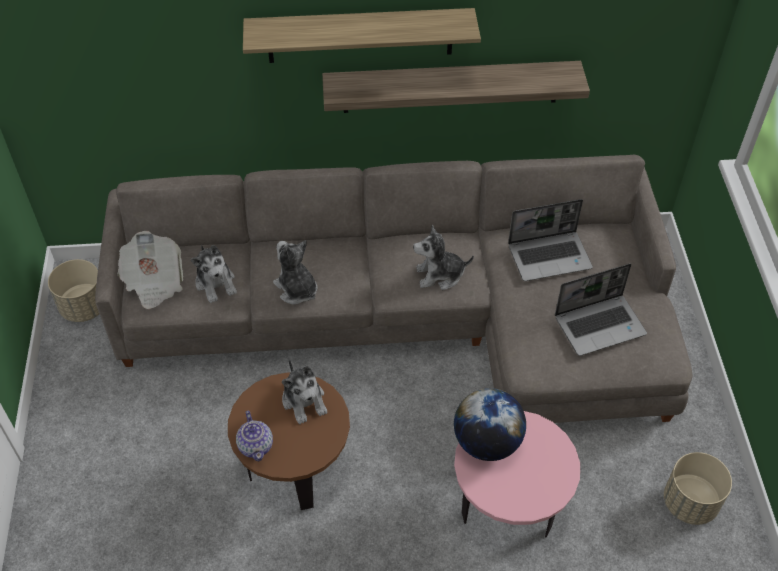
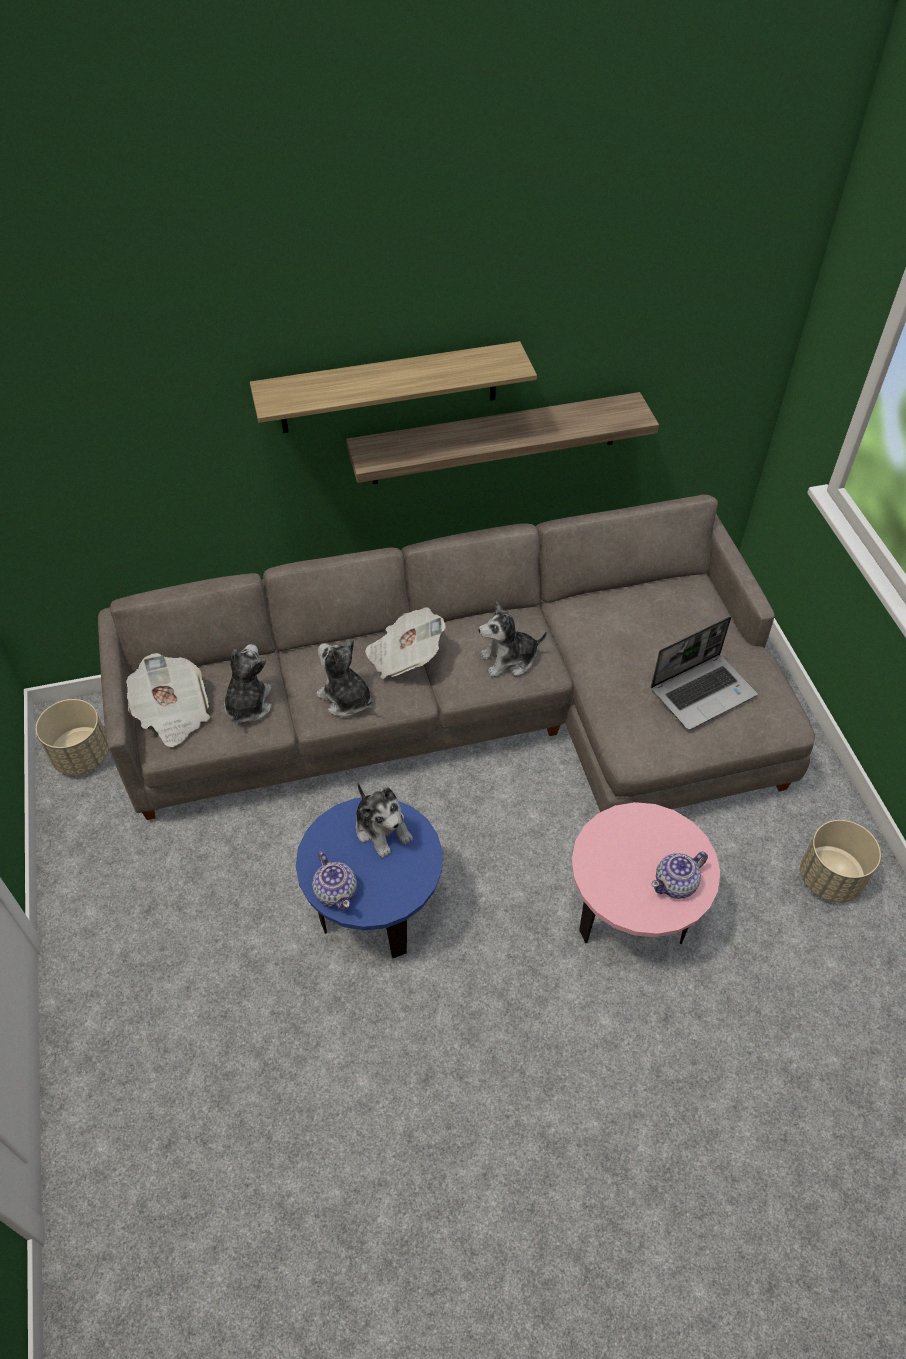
camera: 10 degrees left, 0 degrees up
(216, 283) = (248, 704): plush toy -> plush toy turned 135 degrees counterclockwise
(295, 468) = (376, 909): brown side table -> blue side table
(352, 260) = (404, 656): none -> newspaper
(487, 442) = (606, 846): globe -> none
(539, 483) = (676, 883): none -> teapot
(550, 256) = (628, 621): laptop -> none

